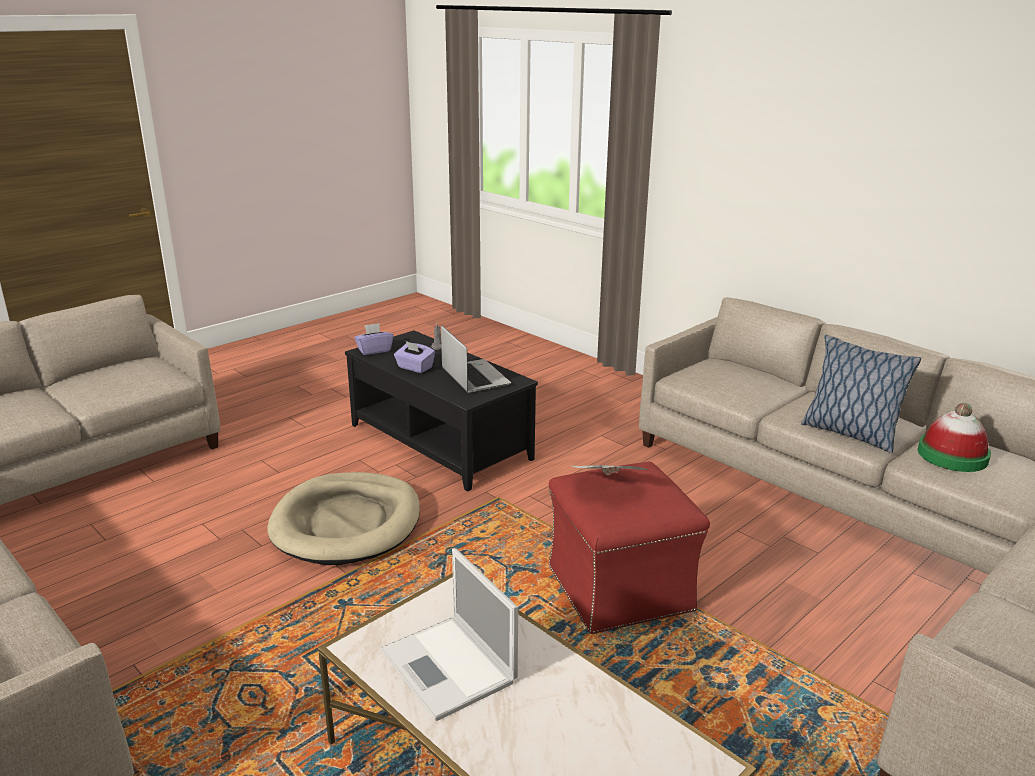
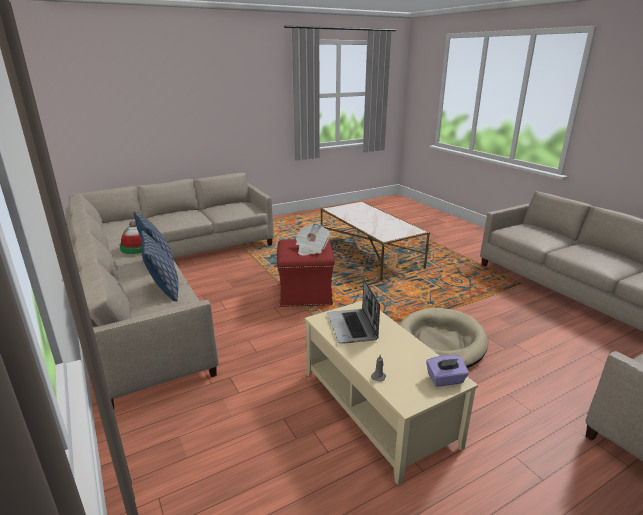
camera: 165 degrees left, 0 degrees up
(414, 368) = (402, 346): purple tissue box -> none
(438, 442) = (378, 407): black coffee table -> beige coffee table
(449, 667) = (389, 225): laptop -> none
(760, 396) = (164, 291): none -> pillow

